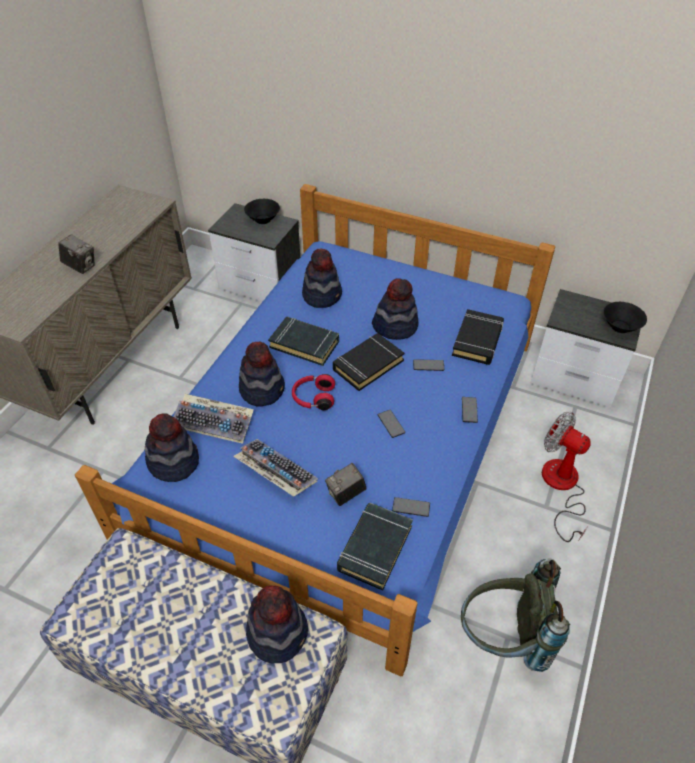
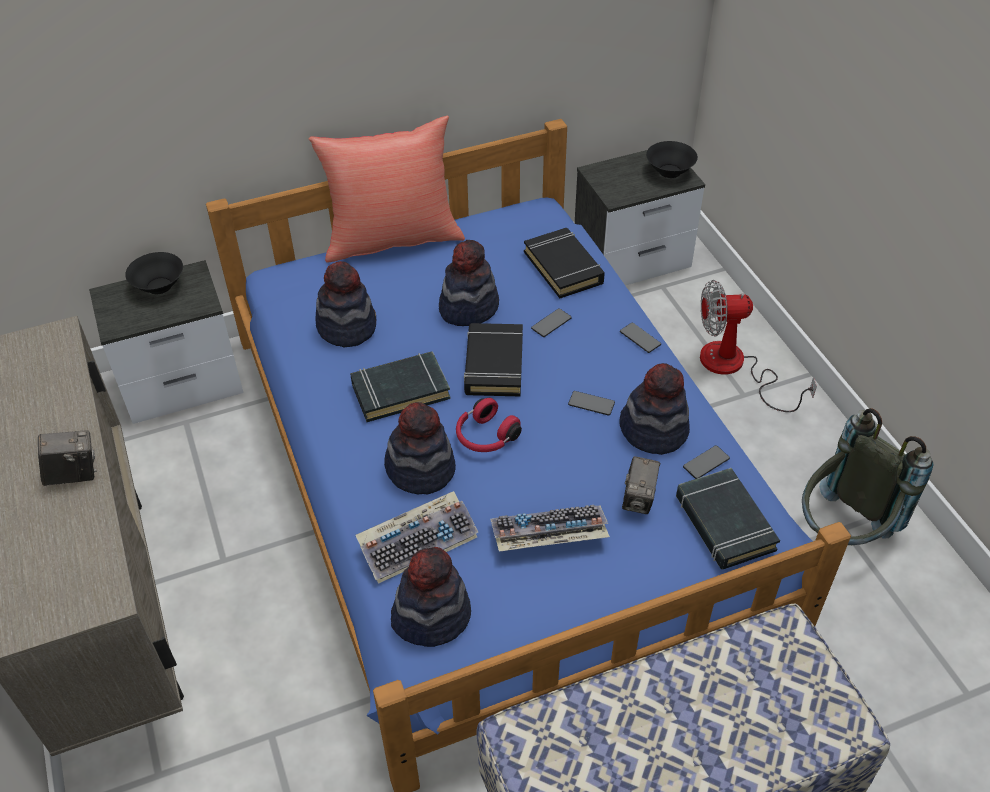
camera: 45 degrees left, 0 degrees up
(278, 632) = (756, 659): hat -> hat (653, 430)
(405, 266) = (392, 238): none -> red pillow

